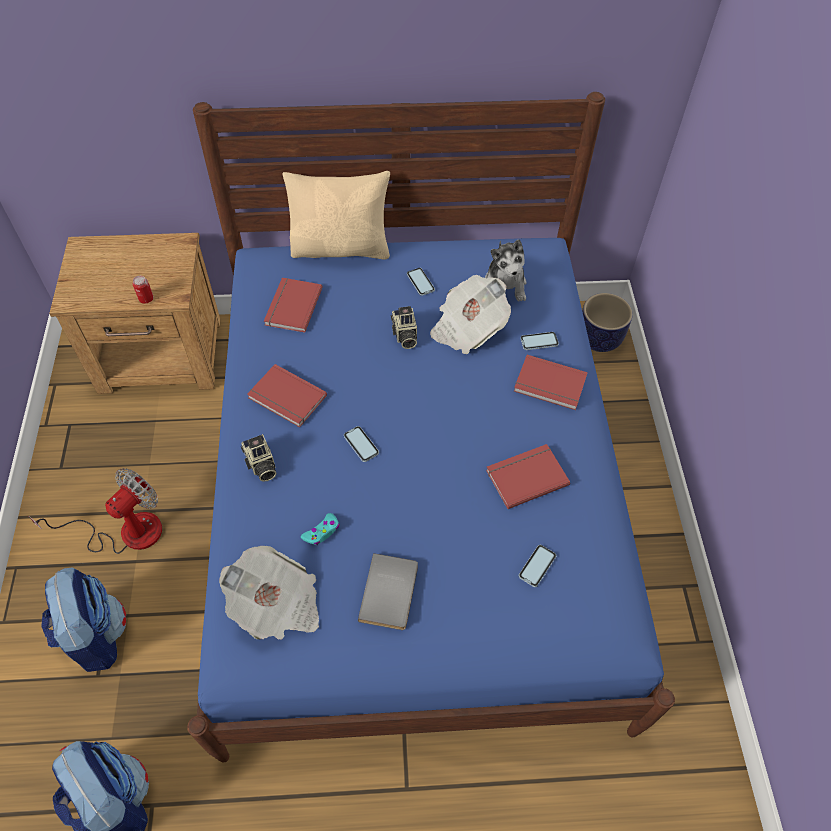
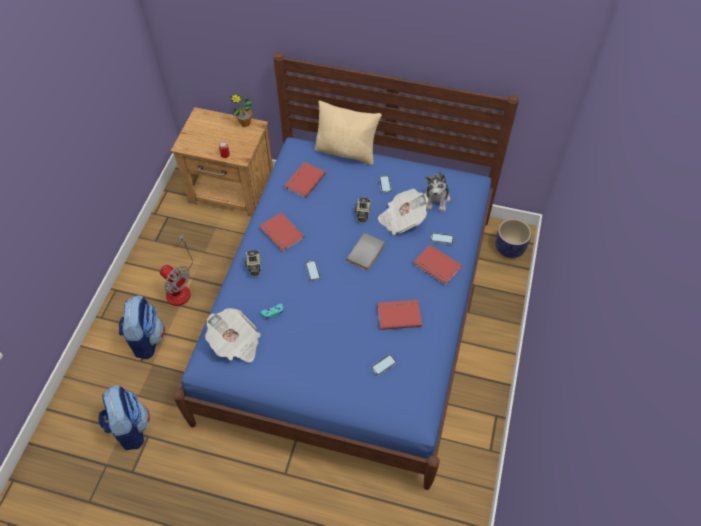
camera: 20 degrees right, 0 degrees up
(126, 531) = (179, 287): fan -> fan turned 75 degrees clockwise
(162, 243) = (245, 123): none -> potted plant
(391, 593) = (298, 355): grey book -> grey book (367, 253)

